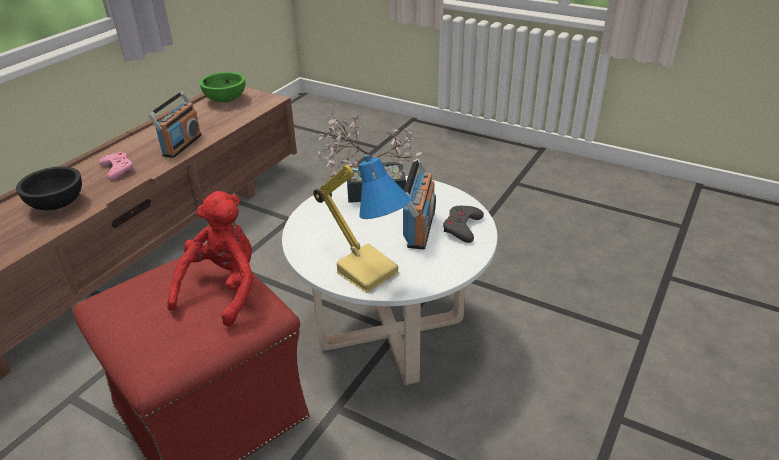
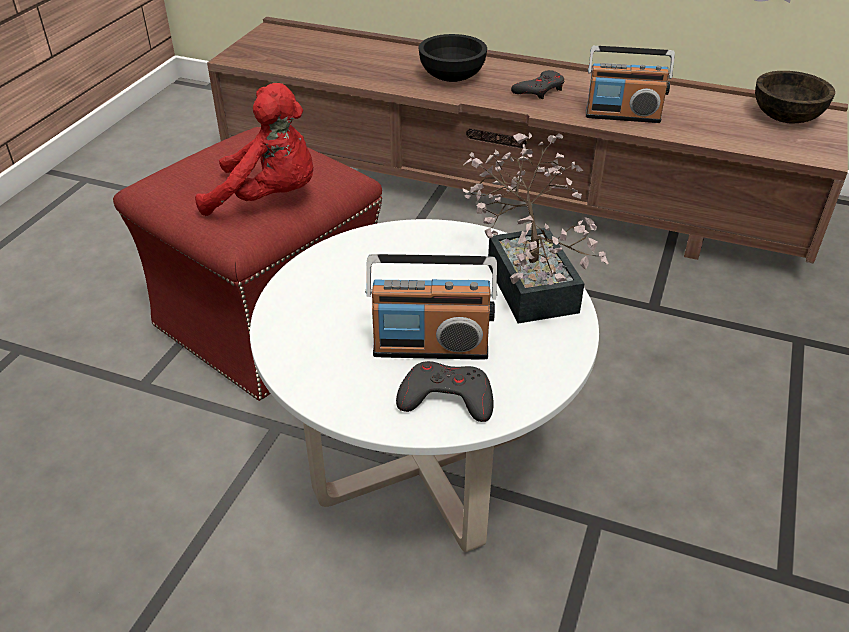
camera: 80 degrees right, 5 degrees up
(117, 169) = (539, 90): pink game controller -> grey game controller
(226, 99) = (786, 118): green bowl -> brown bowl
(368, 271) = (314, 306): table lamp -> none

